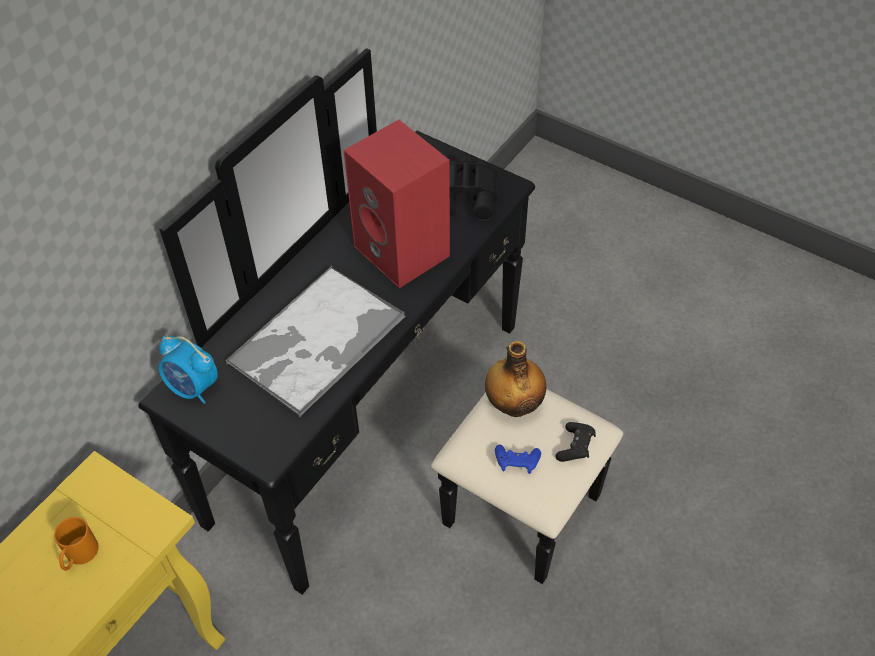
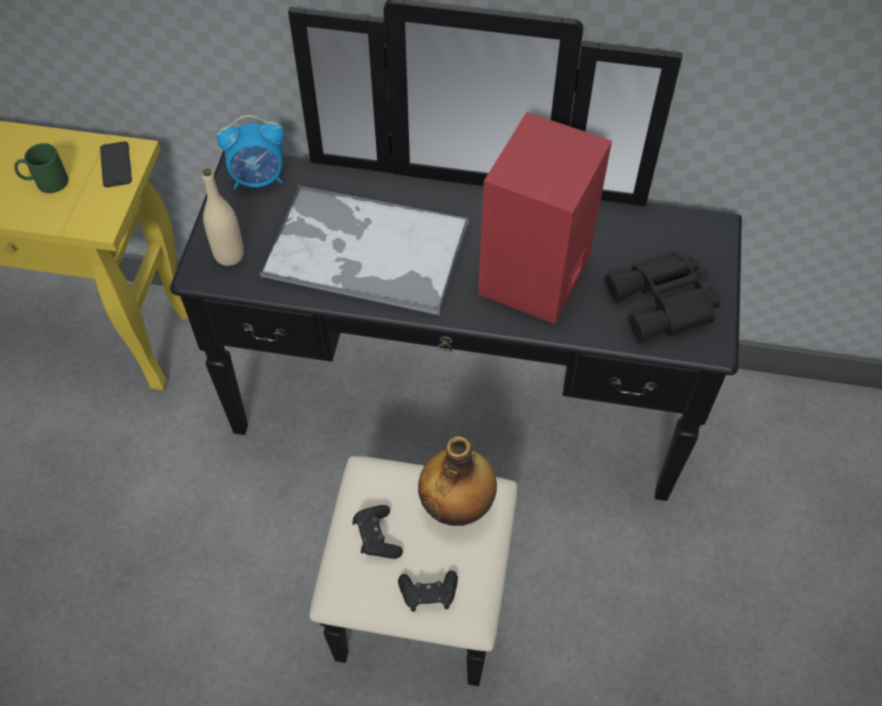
camera: 65 degrees right, 5 degrees up
(79, 556) = (45, 183): orange mug -> green mug
(100, 491) = (116, 165): none -> phone
(193, 388) = (259, 179): alarm clock -> alarm clock turned 105 degrees counterclockwise
(262, 432) = (229, 255): none -> beige bottle
(516, 463) = (377, 537): blue game controller -> black game controller

